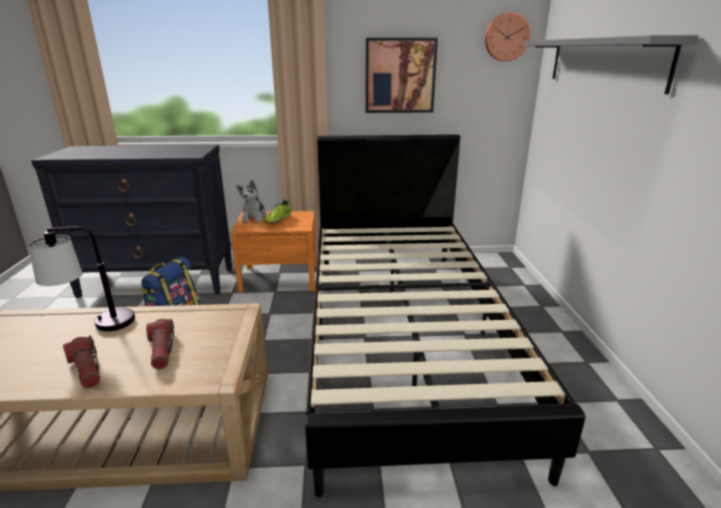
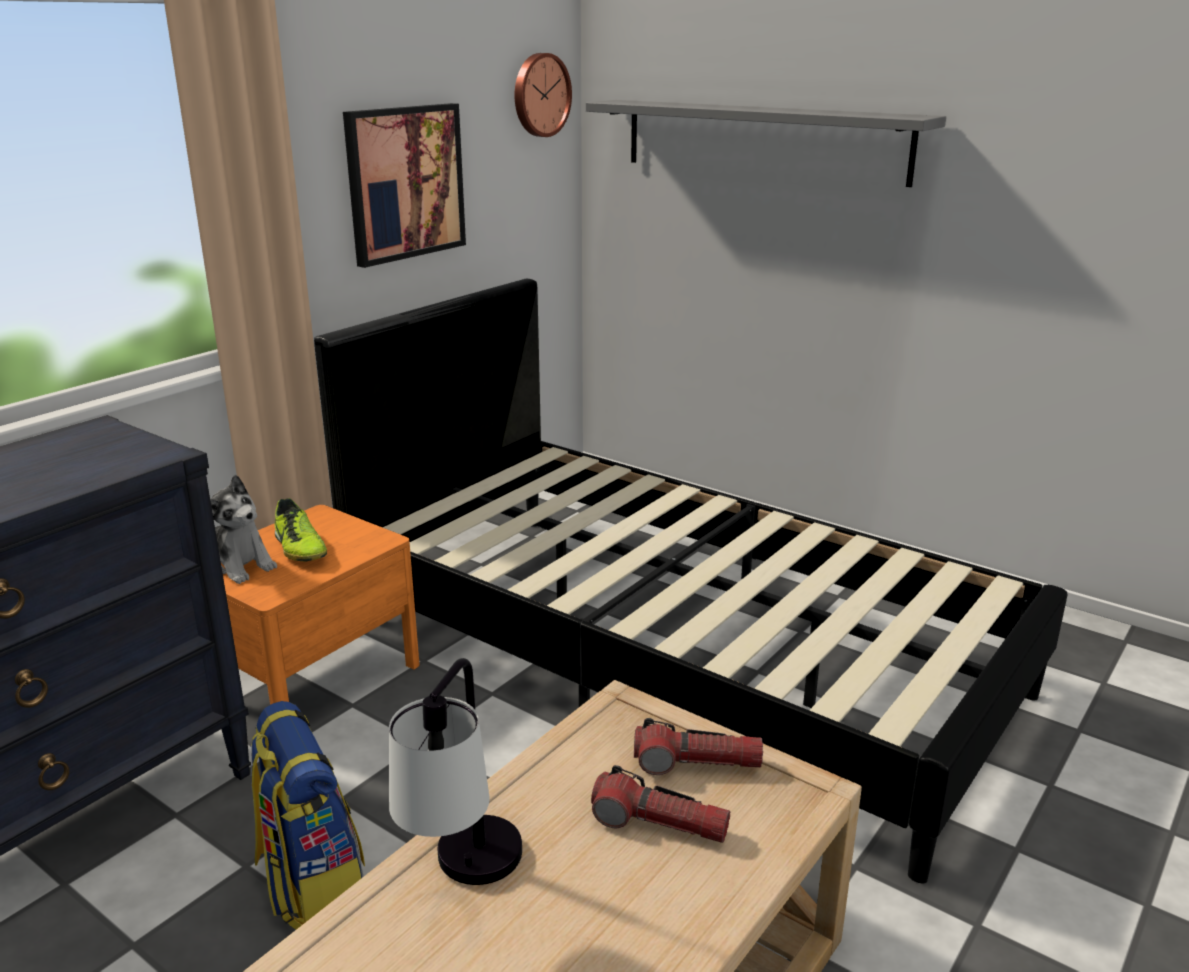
camera: 50 degrees left, 0 degrees up
(86, 369) = (638, 928): flashlight -> flashlight (696, 763)

